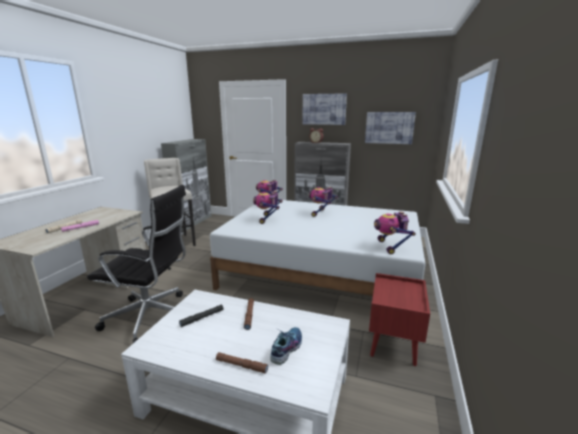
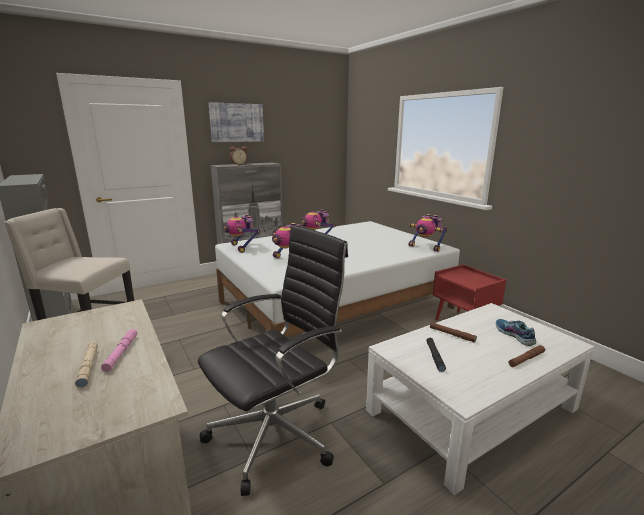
camera: 50 degrees left, 0 degrees up
(389, 127) = (306, 143): picture -> none

